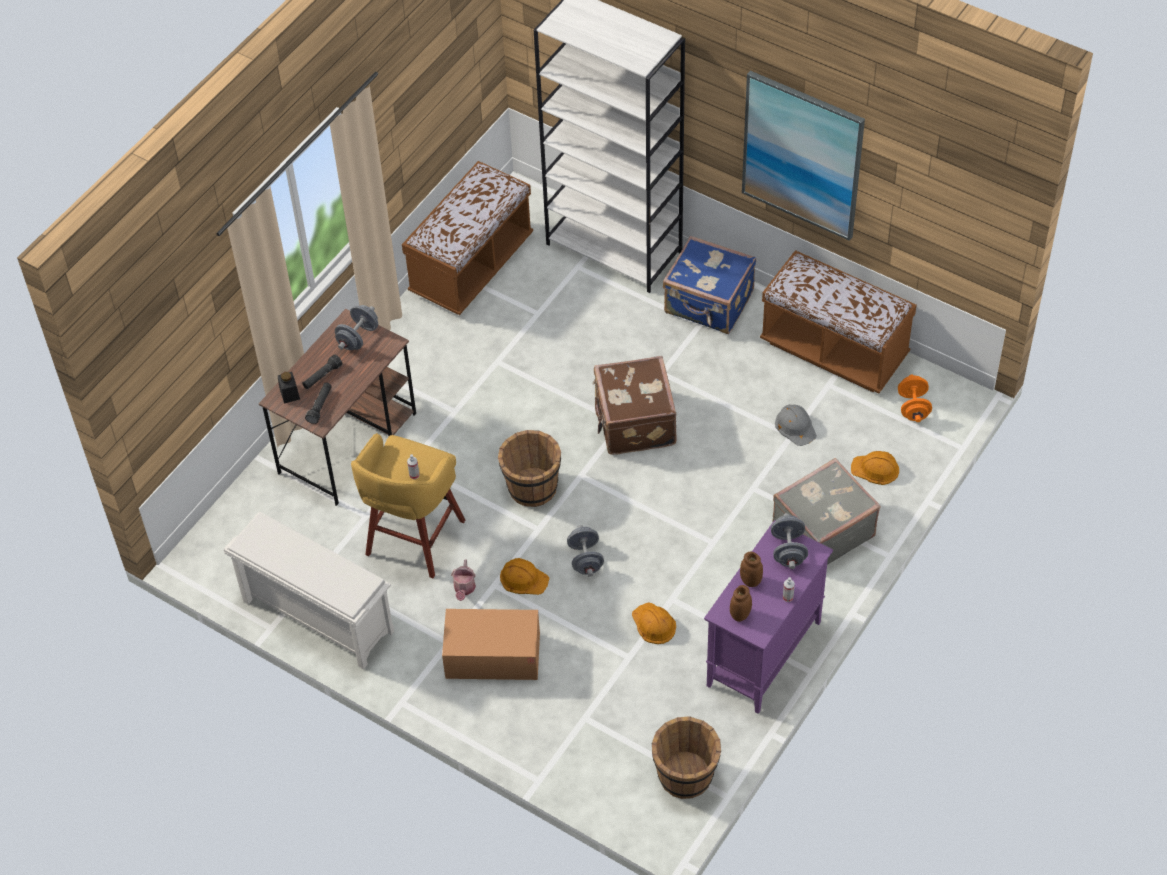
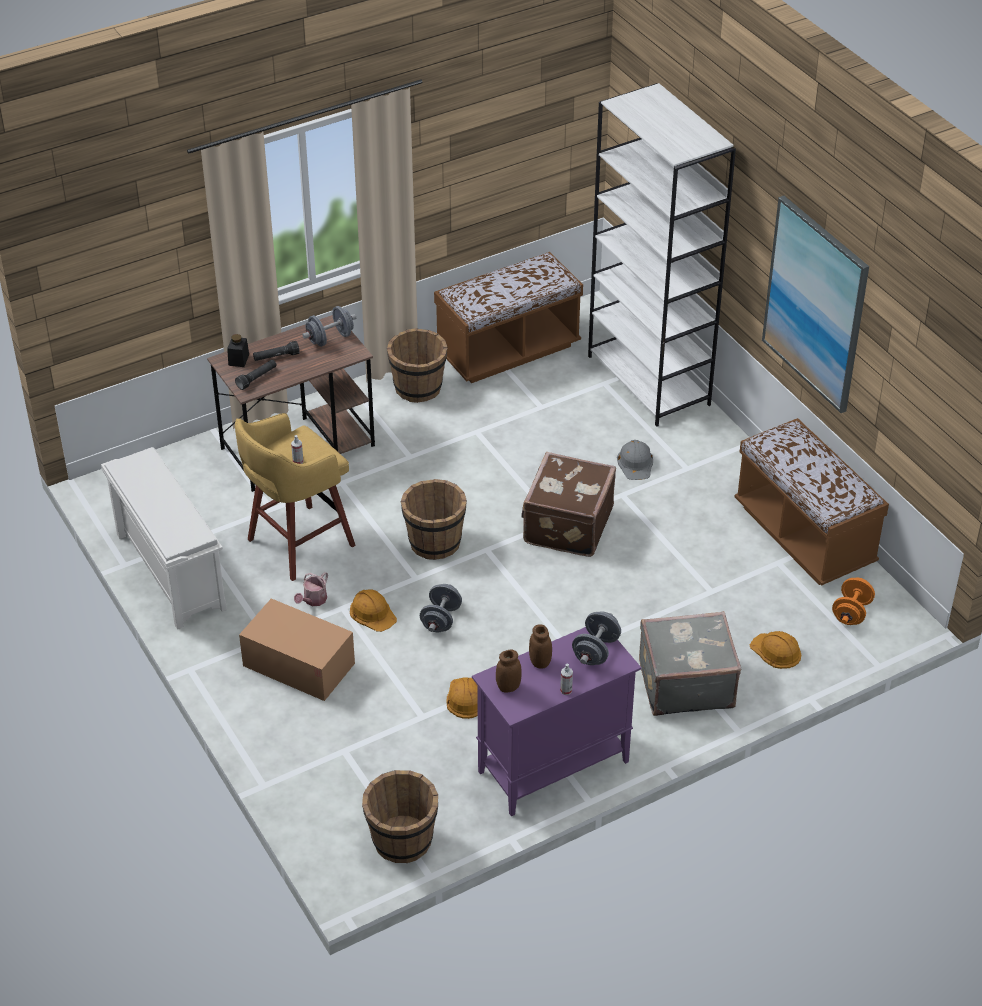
camera: 25 degrees right, 10 degrees down
(416, 338) = (418, 388): none -> brown bucket
(708, 304) = (707, 455): blue suitcase -> none
(795, 426) = (721, 585): grey hard hat -> grey hard hat (636, 463)

